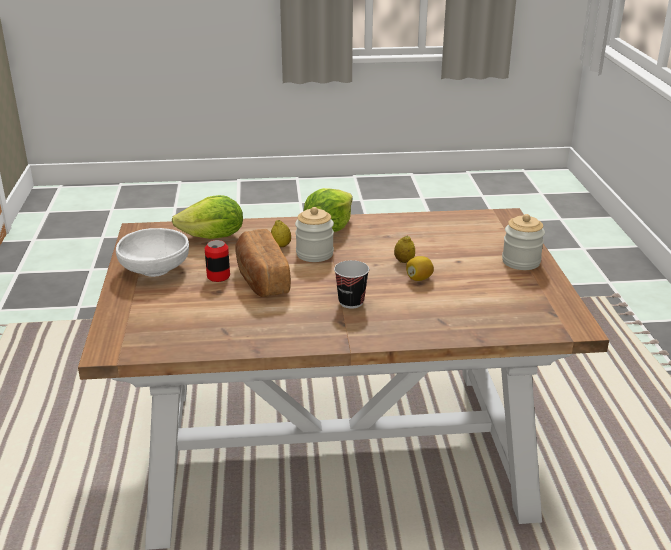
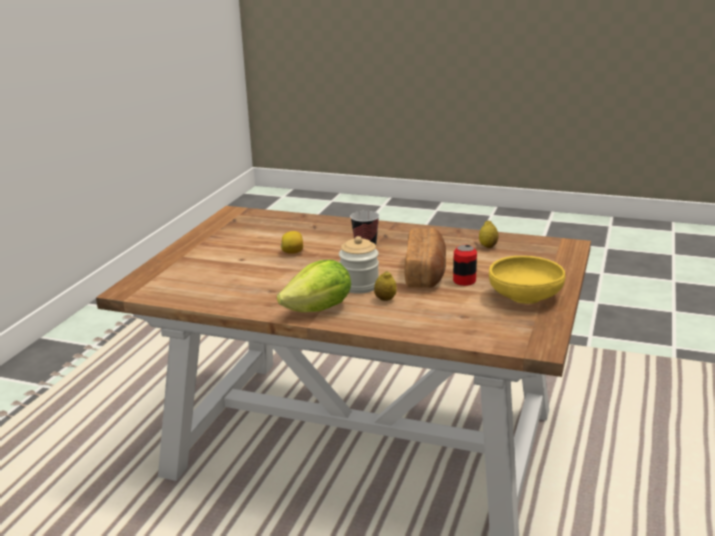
camera: 155 degrees left, 5 degrees down
(155, 269) = (525, 297): white bowl -> yellow bowl
(213, 237) = (452, 321): lettuce -> none
(404, 261) = (287, 266): lemon -> lemon (488, 246)
(521, 262) = (193, 250): jar -> none

